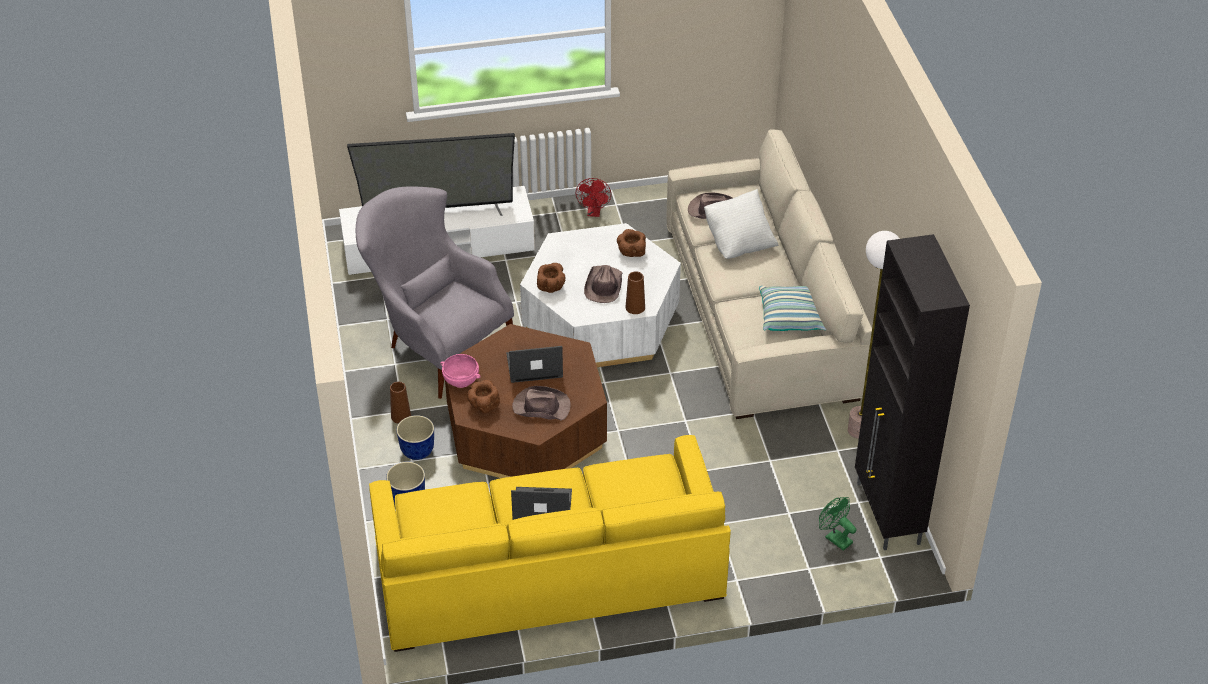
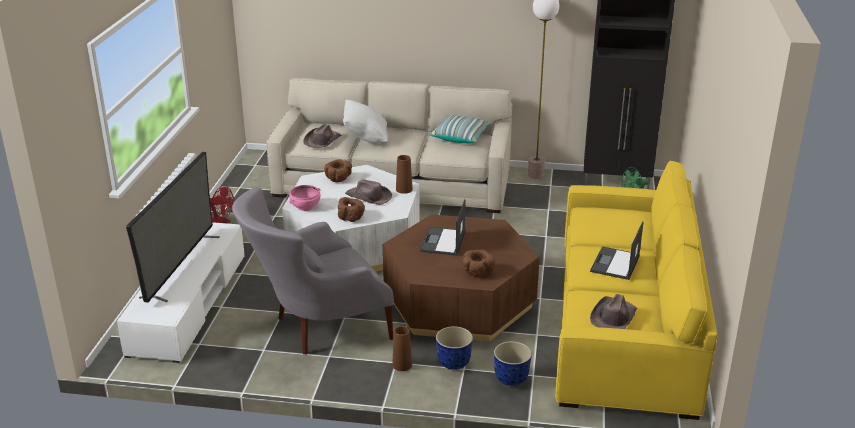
camera: 70 degrees left, 15 degrees down
(461, 380) = (438, 278): pink bowl -> pink bowl (305, 206)
(540, 406) = (494, 247): brown hat -> brown hat (613, 317)

